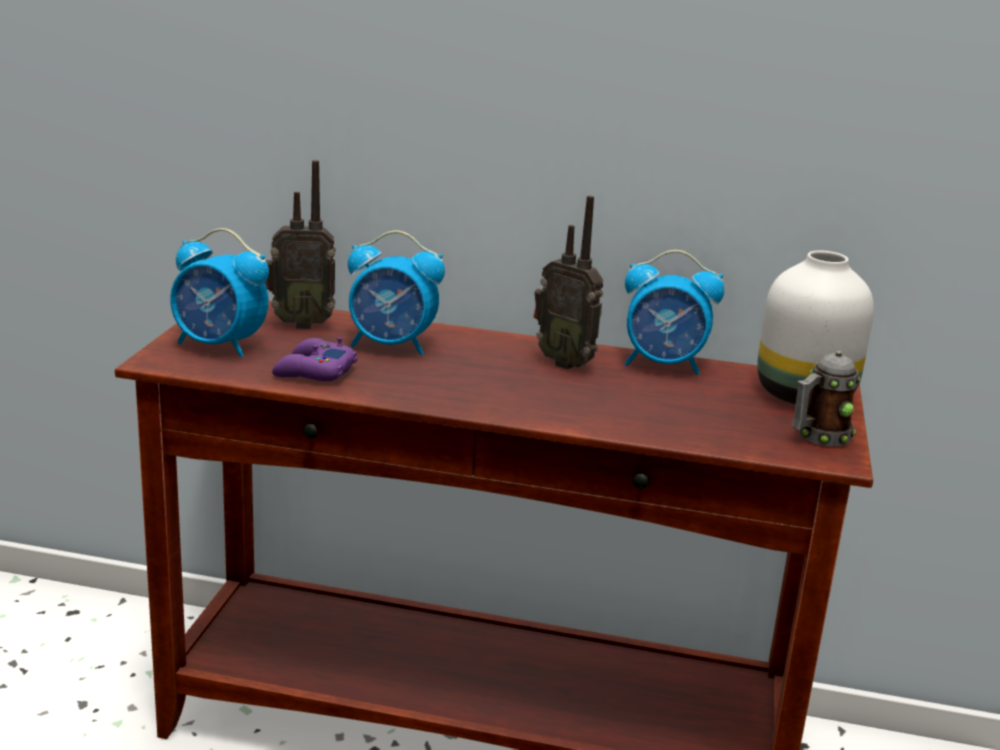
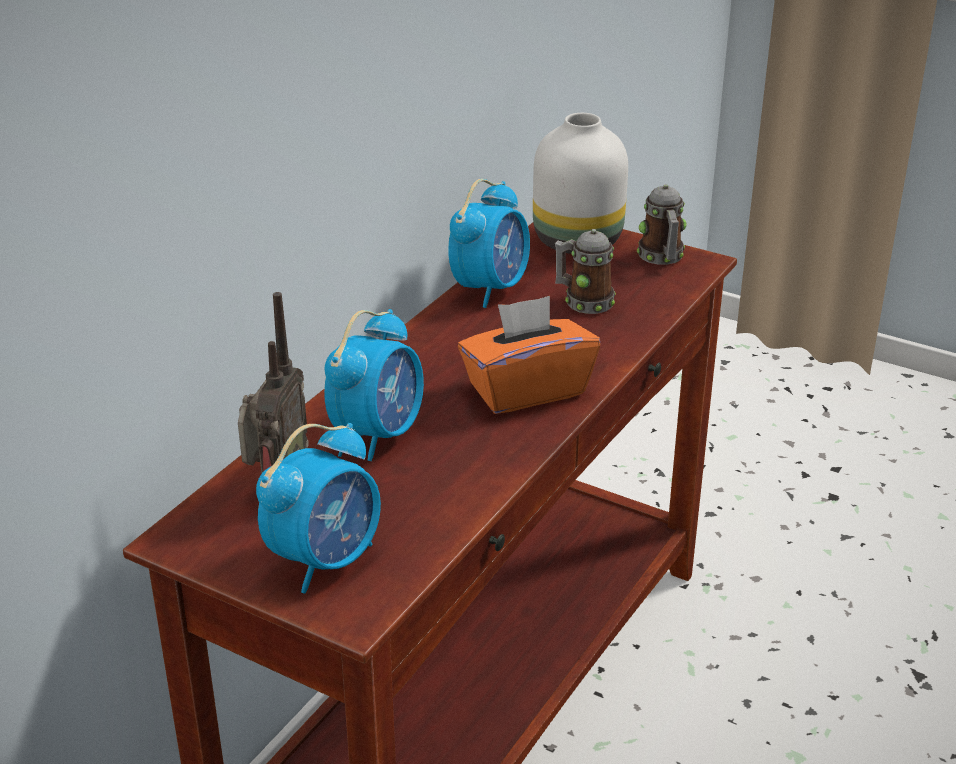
camera: 70 degrees left, 10 degrees up
(314, 372) = (434, 497): purple game controller -> none
(497, 392) = (526, 390): none -> orange tissue box
(566, 362) = (465, 337): radio -> none
(682, 405) = (583, 301): none -> mug

